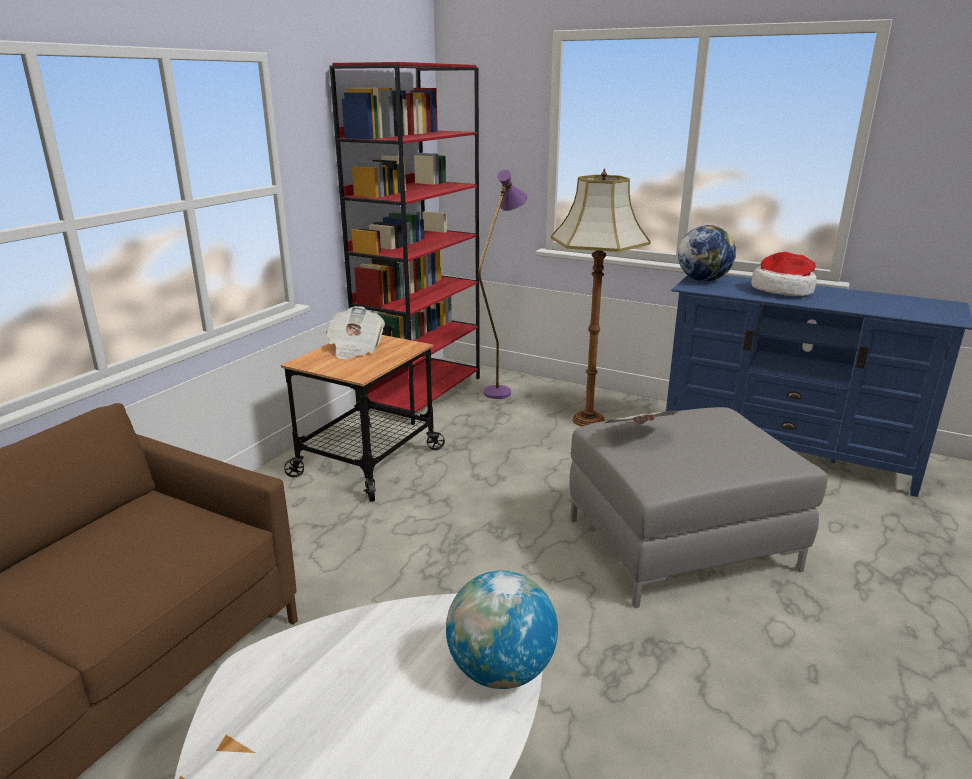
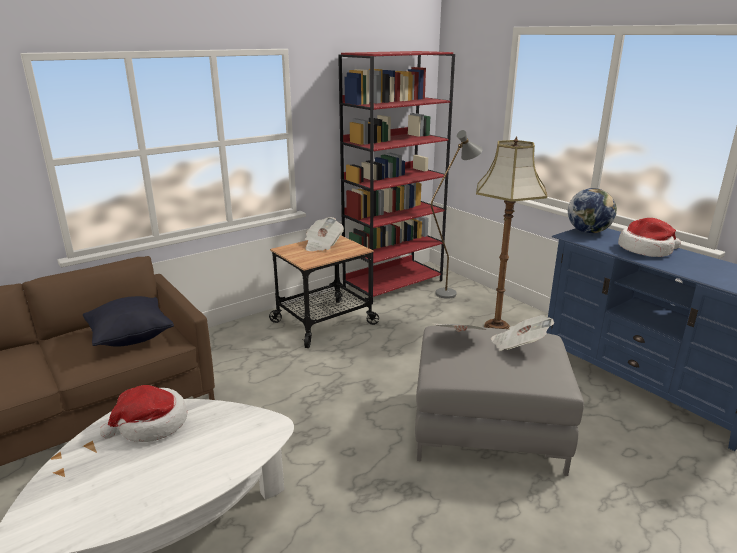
camera: 25 degrees right, 0 degrees up
(150, 545) = (131, 338): none -> black pillow
(310, 673) = (151, 424): none -> hat
(501, 389) = (451, 291): purple floor lamp -> grey floor lamp
(501, 671) = (242, 456): globe -> none
(711, 427) = (518, 346): none -> newspaper

